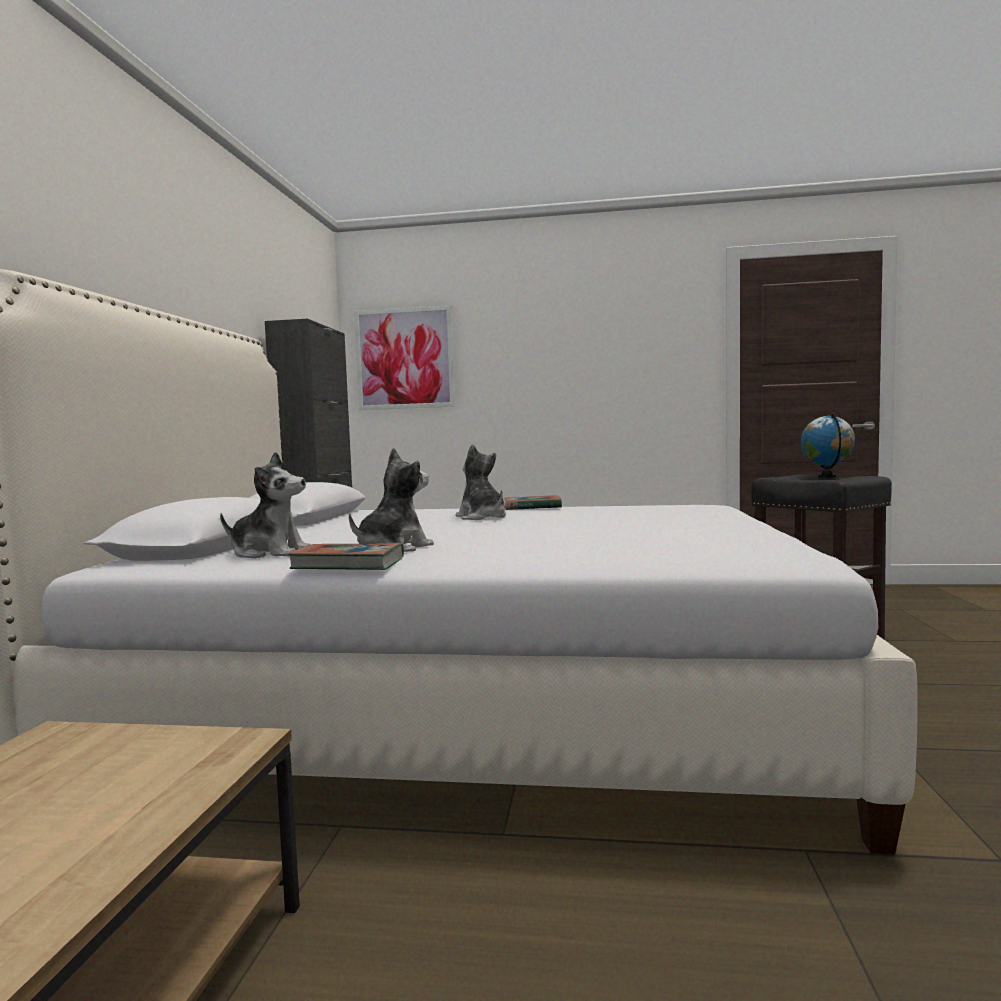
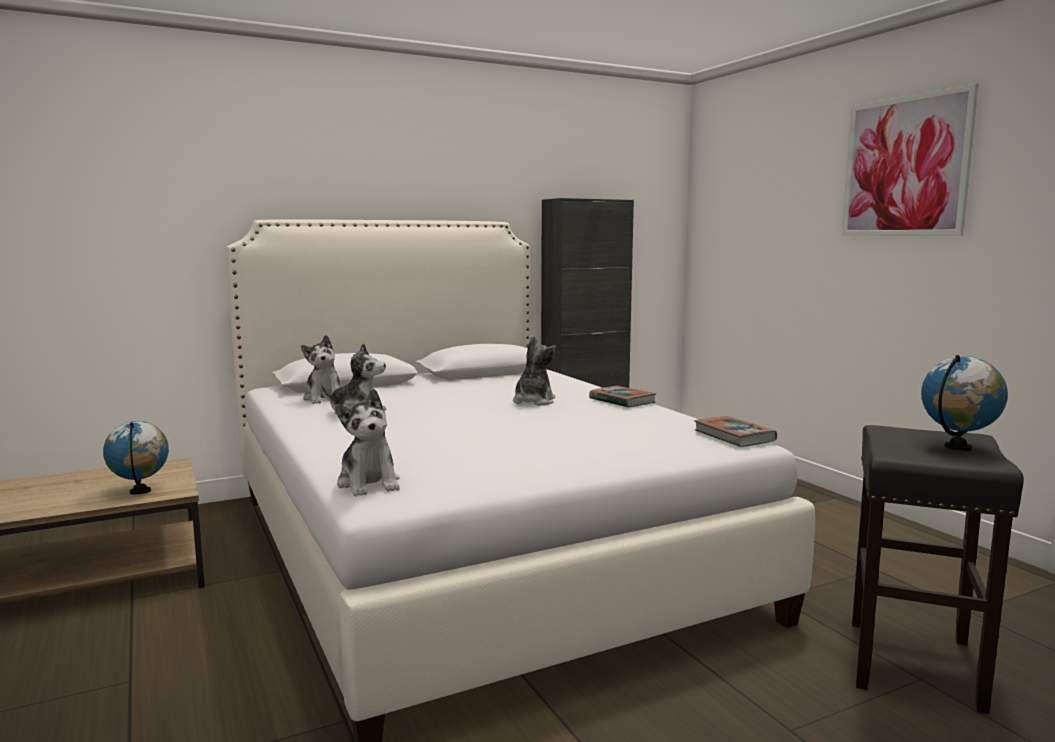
camera: 55 degrees right, 5 degrees up
(166, 772) = (140, 491): none -> globe
(348, 564) = (295, 417): book -> book (734, 436)
(404, 358) = (730, 215): picture -> picture (905, 166)
(734, 559) = (369, 483): none -> plush toy

